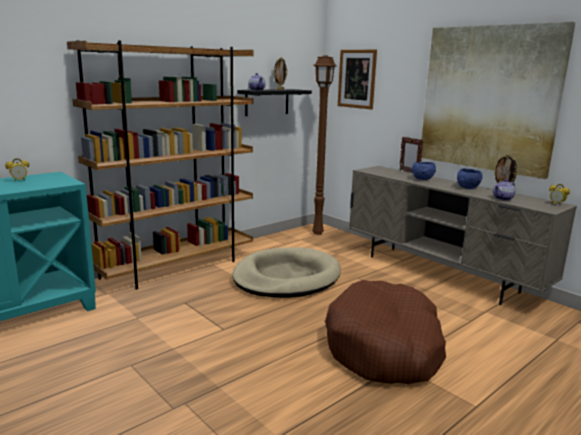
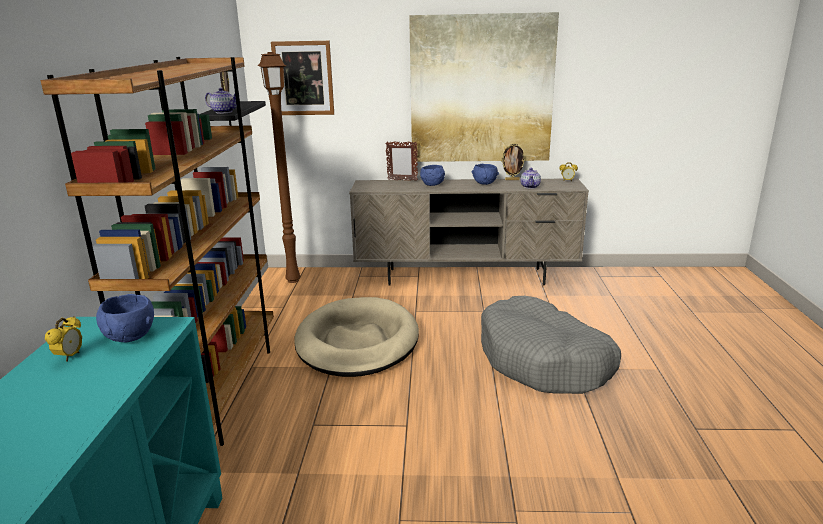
camera: 45 degrees left, 5 degrees up
(48, 182) = (130, 338): none -> blue bowl
(384, 347) = (544, 361): brown dog bed -> grey dog bed

